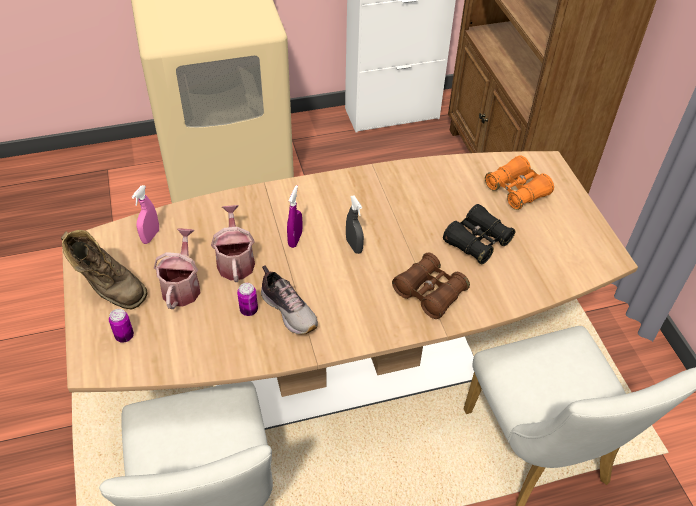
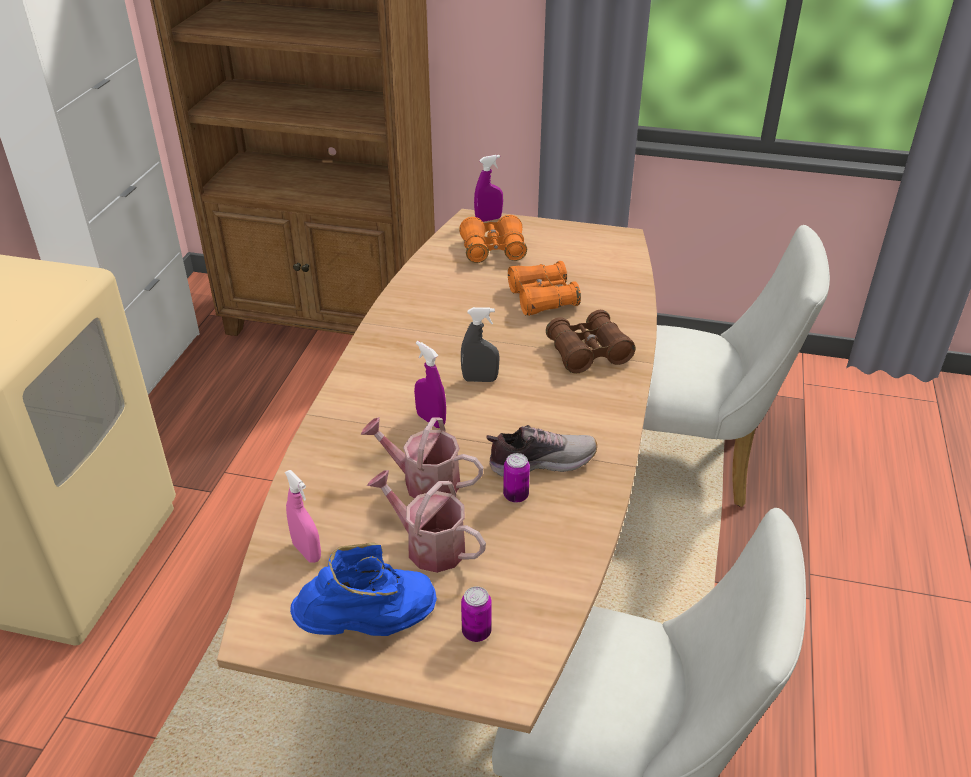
camera: 60 degrees left, 10 degrees down
(108, 288) = (370, 626): brown boot -> blue boot
(477, 242) = (542, 298): black binoculars -> orange binoculars
(557, 171) = (488, 219): none -> purple spray bottle

